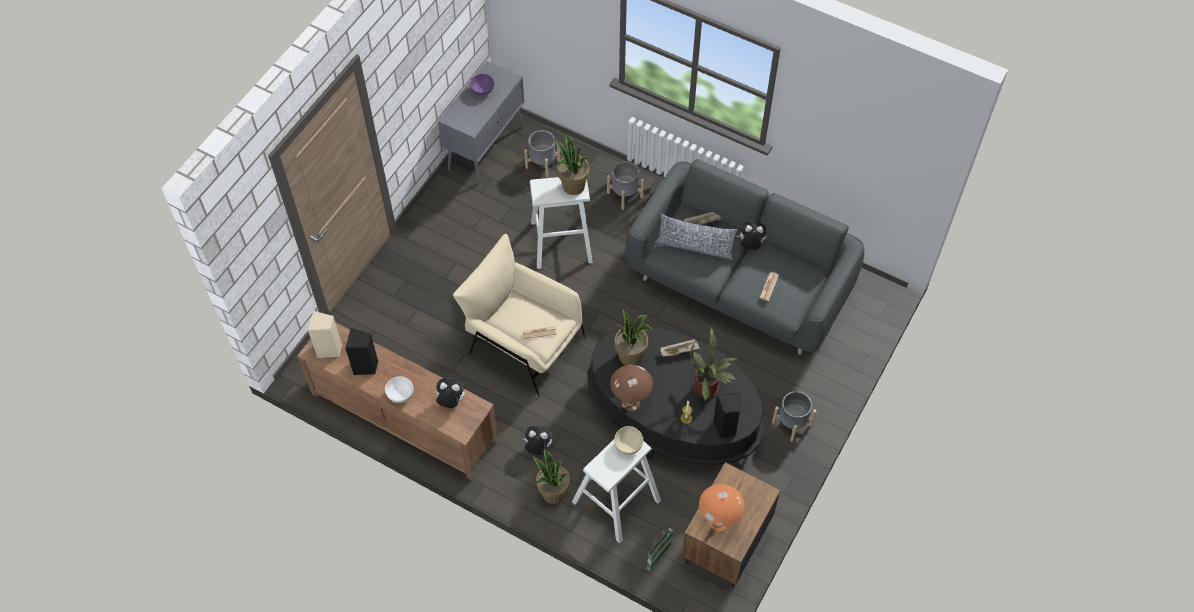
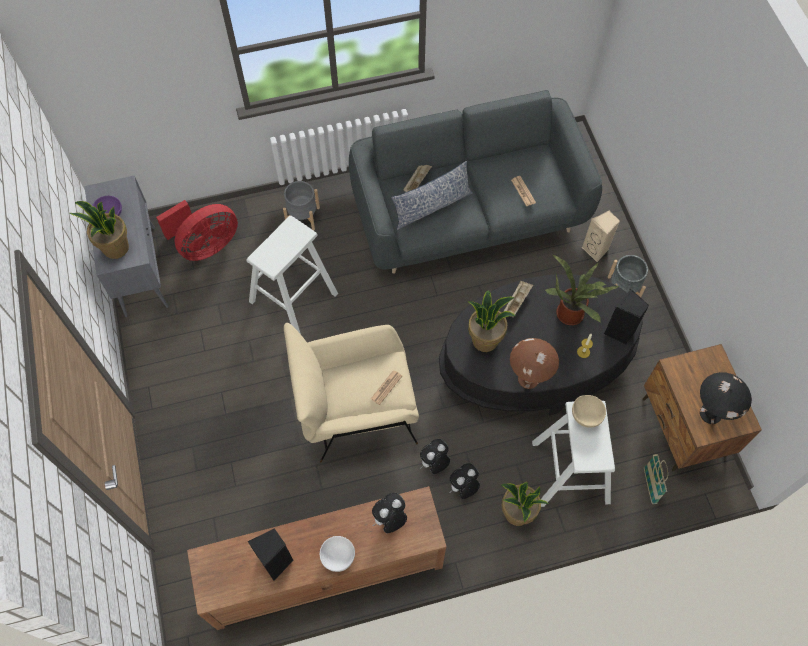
camera: 45 degrees left, 5 degrees up
(329, 349) = (223, 578): beige speaker -> beige speaker (596, 250)
(542, 163) = (205, 245): grey planter -> red fan
(573, 186) = (291, 234): potted plant -> potted plant (115, 248)
(718, 522) = (710, 413): orange table lamp -> black table lamp
(750, 245) = (471, 171): plush toy -> plush toy (434, 463)

